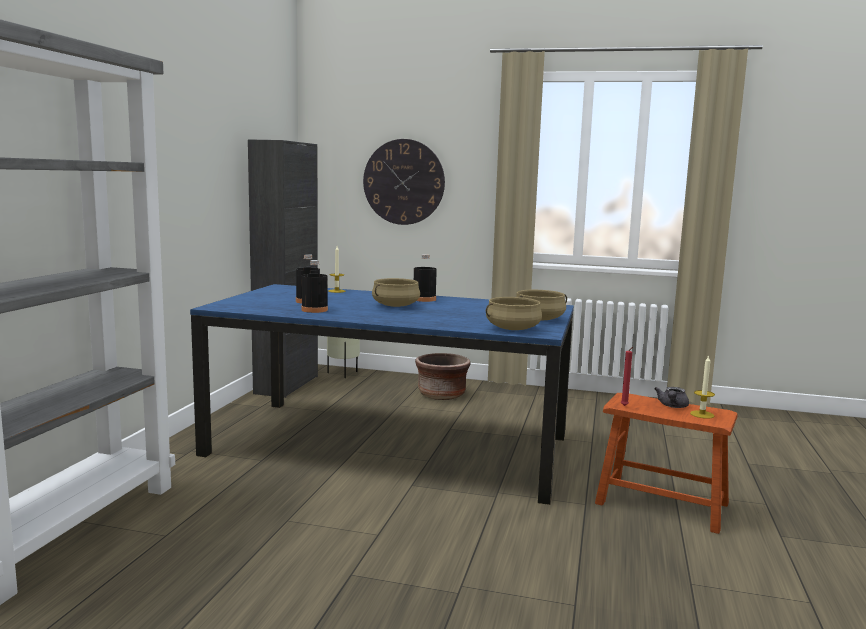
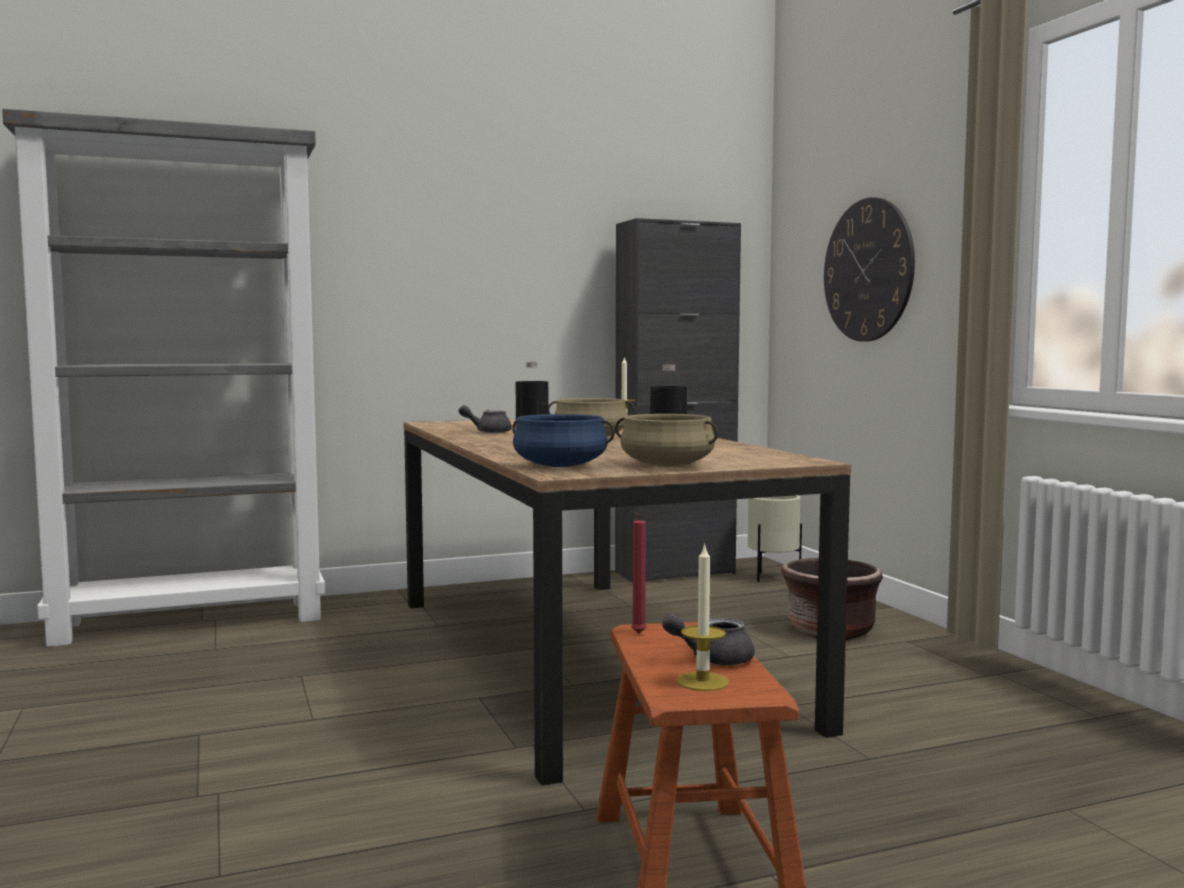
camera: 55 degrees right, 5 degrees down
(314, 310) = (488, 432): black bottle -> grey teapot
(388, 446) = (580, 657): blue dining table -> brown dining table
(513, 329) = (561, 466): beige cooking pot -> blue cooking pot

